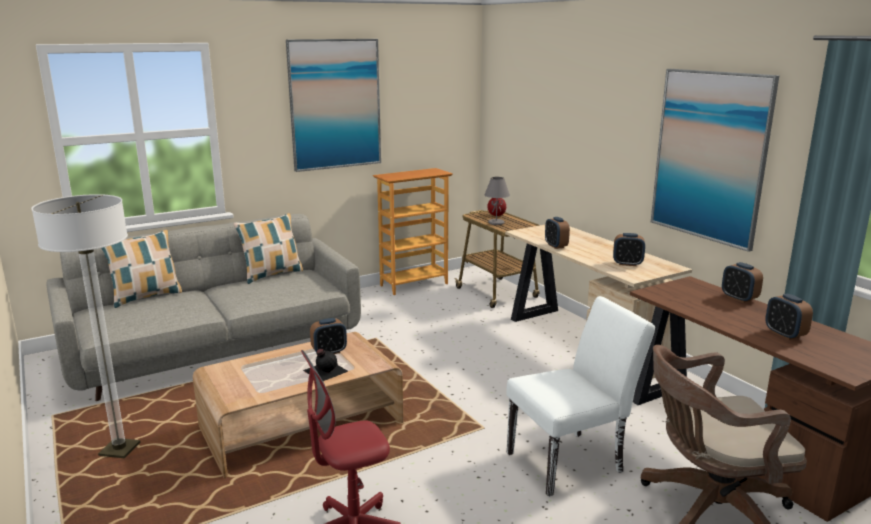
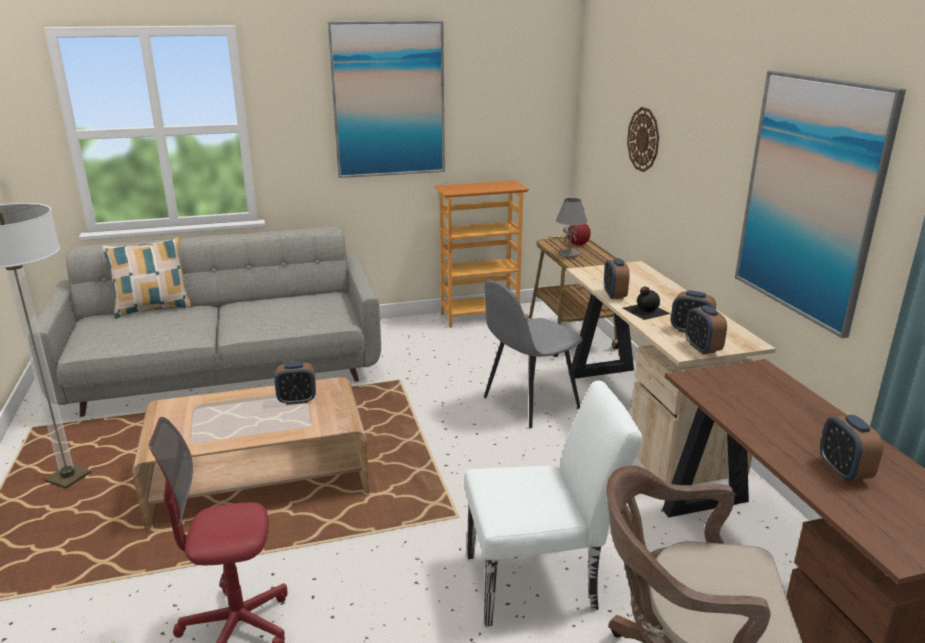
camera: 15 degrees right, 5 degrees up
(272, 275) = (295, 295): pillow -> none
(324, 370) = (276, 424): black bottle -> black bottle (645, 310)
(491, 343) = (529, 403): none -> grey chair
(551, 127) = (643, 139): none -> wall clock
(739, 298) = (813, 402): alarm clock -> alarm clock (702, 348)

